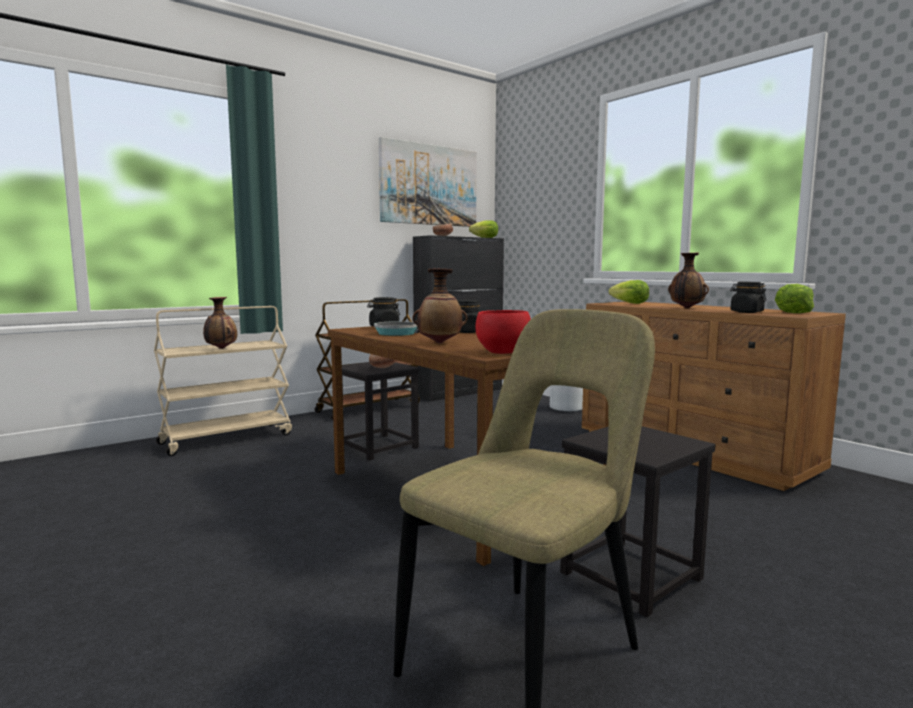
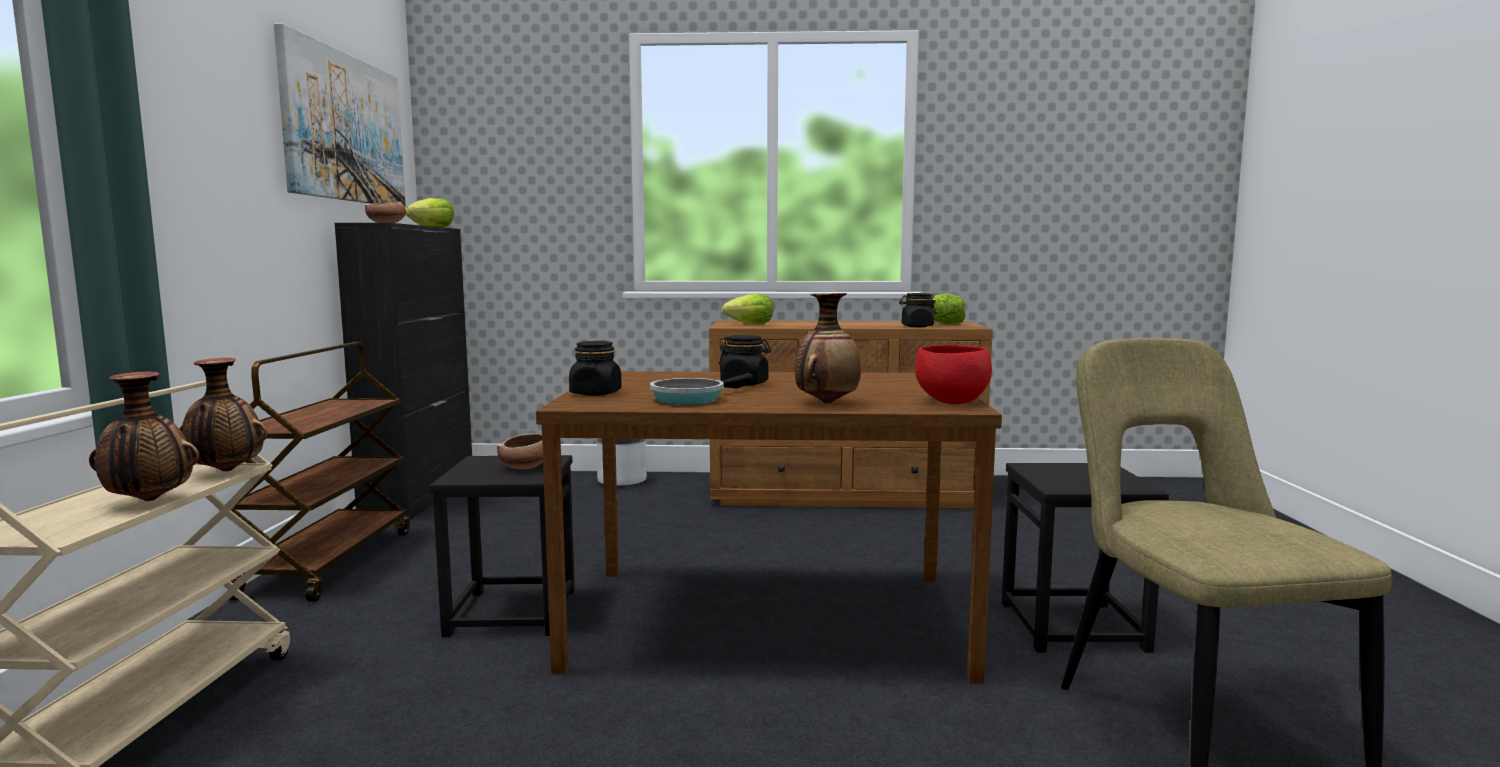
camera: 50 degrees left, 0 degrees up
(686, 308) = (843, 326): vase -> vase (226, 471)

